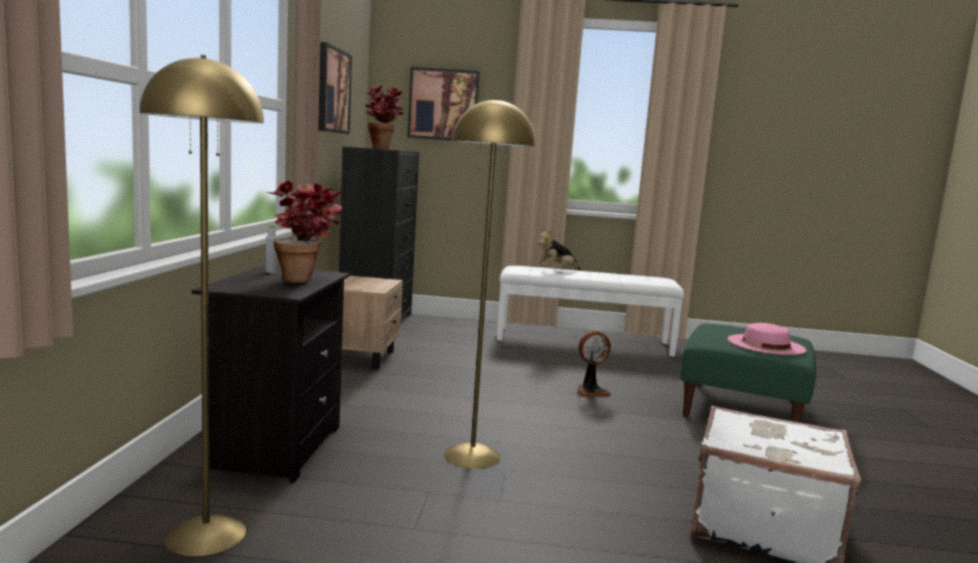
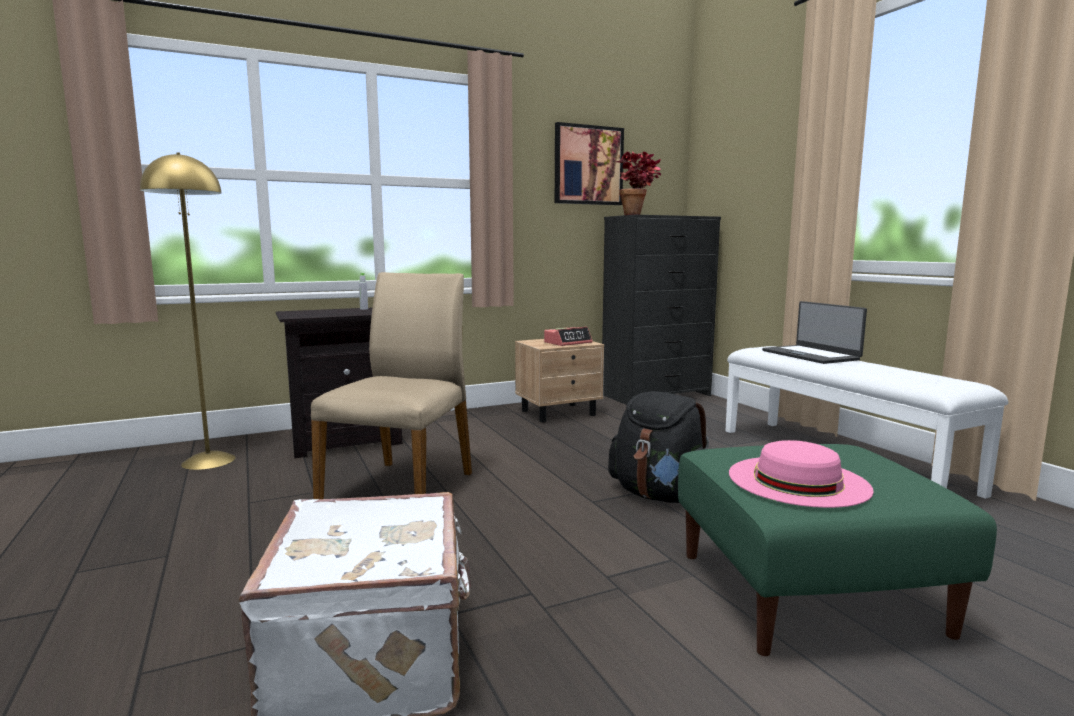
camera: 60 degrees right, 0 degrees up
(307, 280) = (348, 313): potted plant -> none
(374, 283) = (568, 342): none -> alarm clock
(443, 105) = (744, 160): picture -> none
(472, 455) = (401, 488): yellow floor lamp -> beige chair
(556, 270) = (811, 355): plush toy -> laptop
(590, 391) = (660, 495): fan -> black backpack

